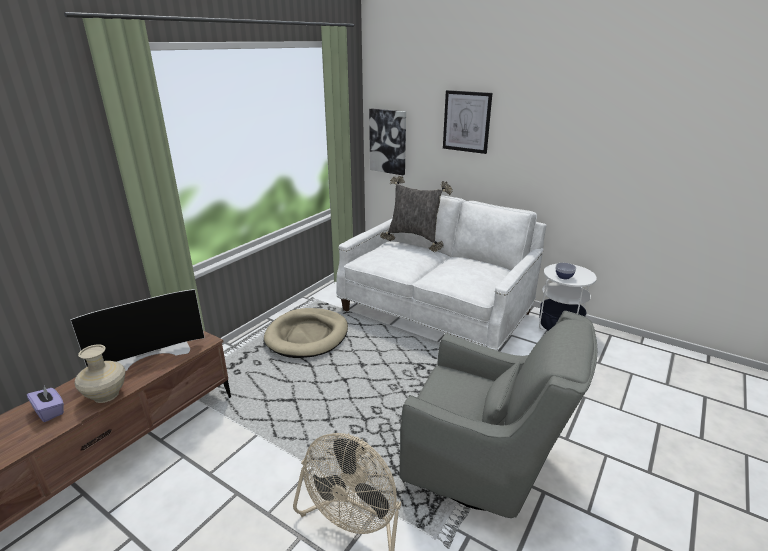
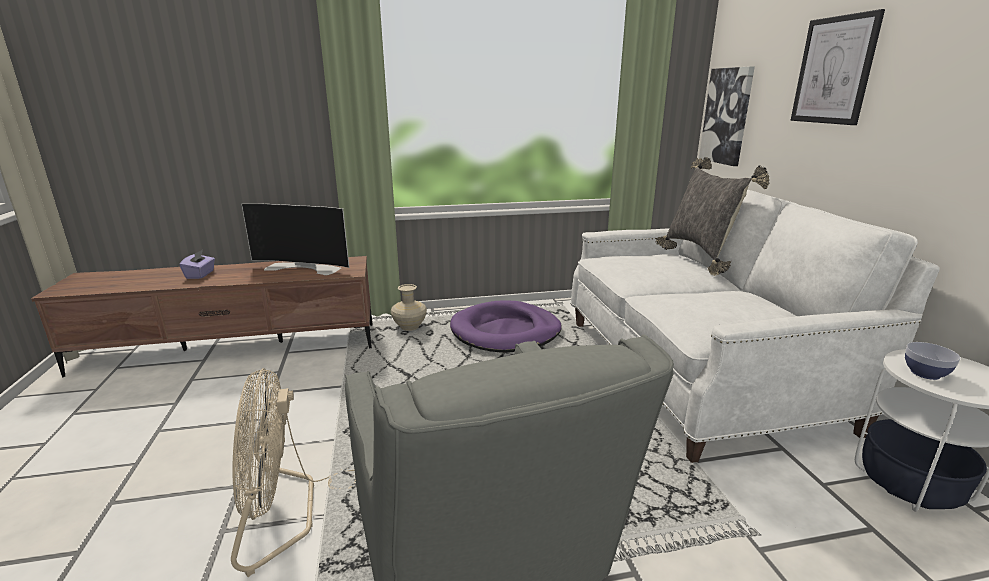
camera: 45 degrees right, 5 degrees down
(106, 395) = (237, 279): beige vase -> beige vase (409, 327)
(307, 336) = (506, 331): beige dog bed -> purple dog bed

